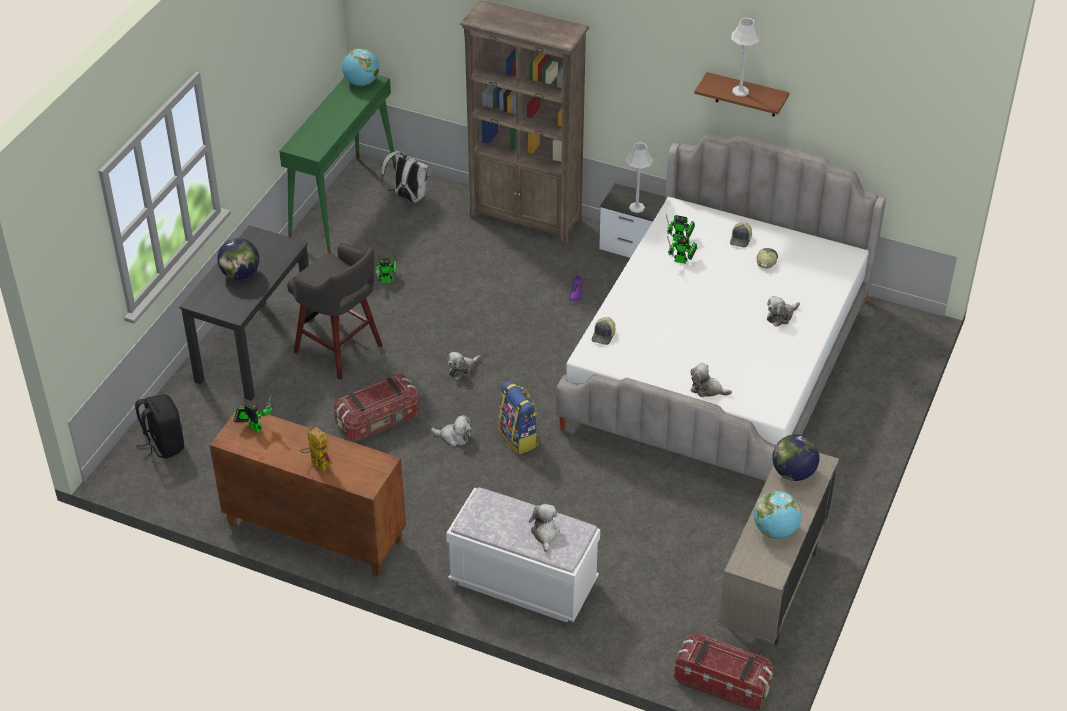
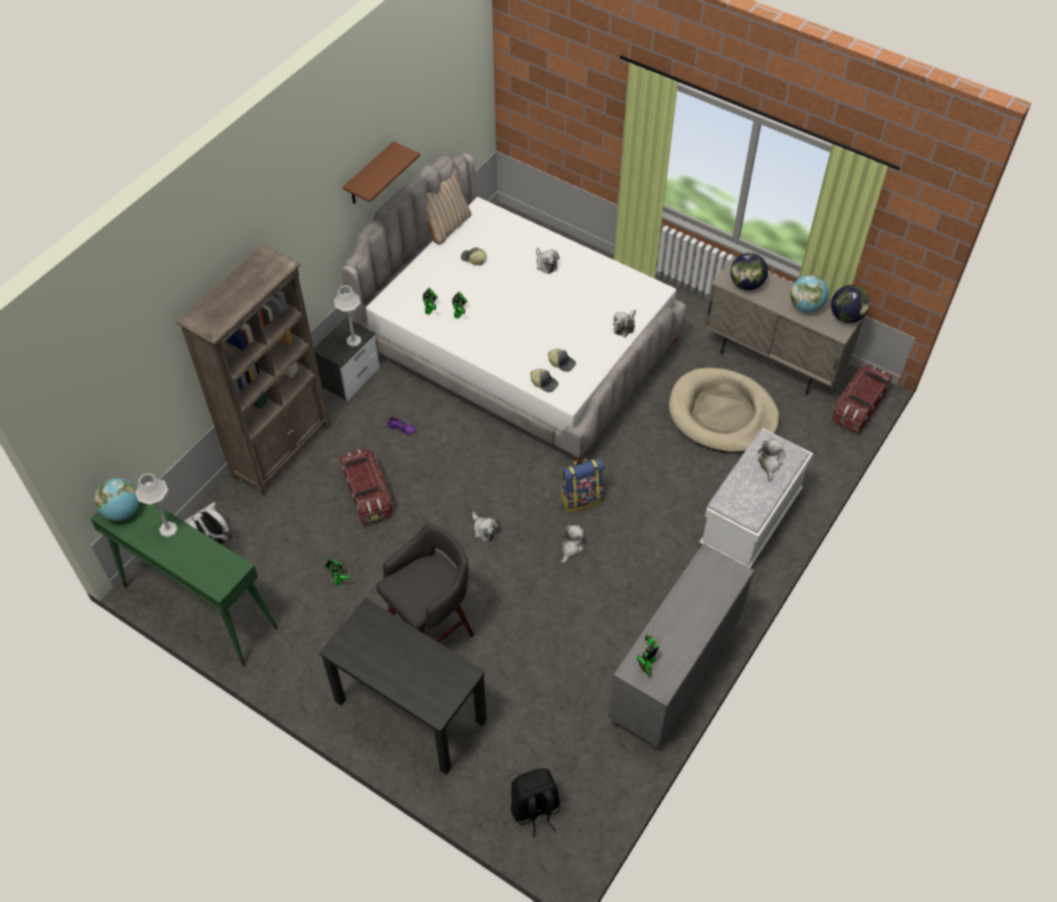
camera: 80 degrees left, 10 degrees up
(240, 274) = (401, 665): globe -> globe (846, 317)
(313, 532) = (674, 675): brown cabinet -> grey cabinet
(317, 464) = (704, 611): toy robot -> none
(378, 421) = (538, 607): storage box -> storage box (368, 495)
(545, 533) = (769, 463): plush toy -> plush toy turned 90 degrees clockwise
(671, 548) = (722, 414): none -> beige dog bed
(740, 91) = (381, 170): grey table lamp -> grey table lamp (168, 529)
(741, 239) = (441, 270): cap -> cap (562, 362)
(809, 233) = (446, 226): none -> beige pillow

